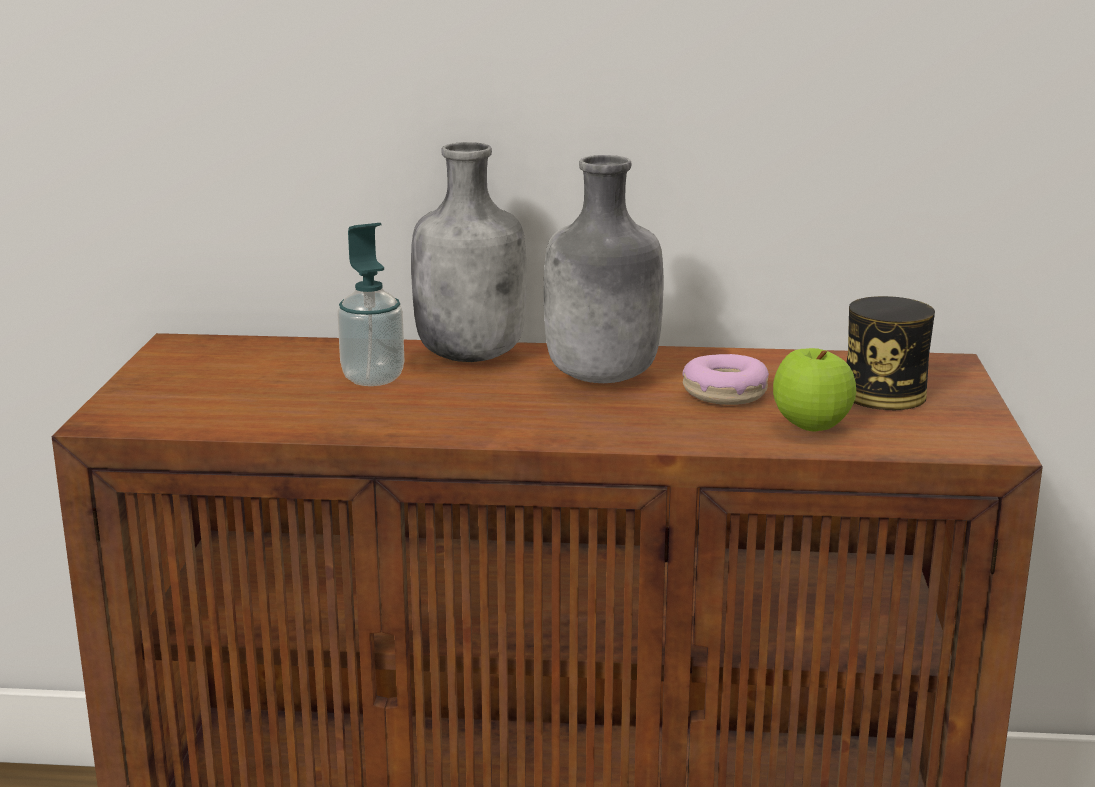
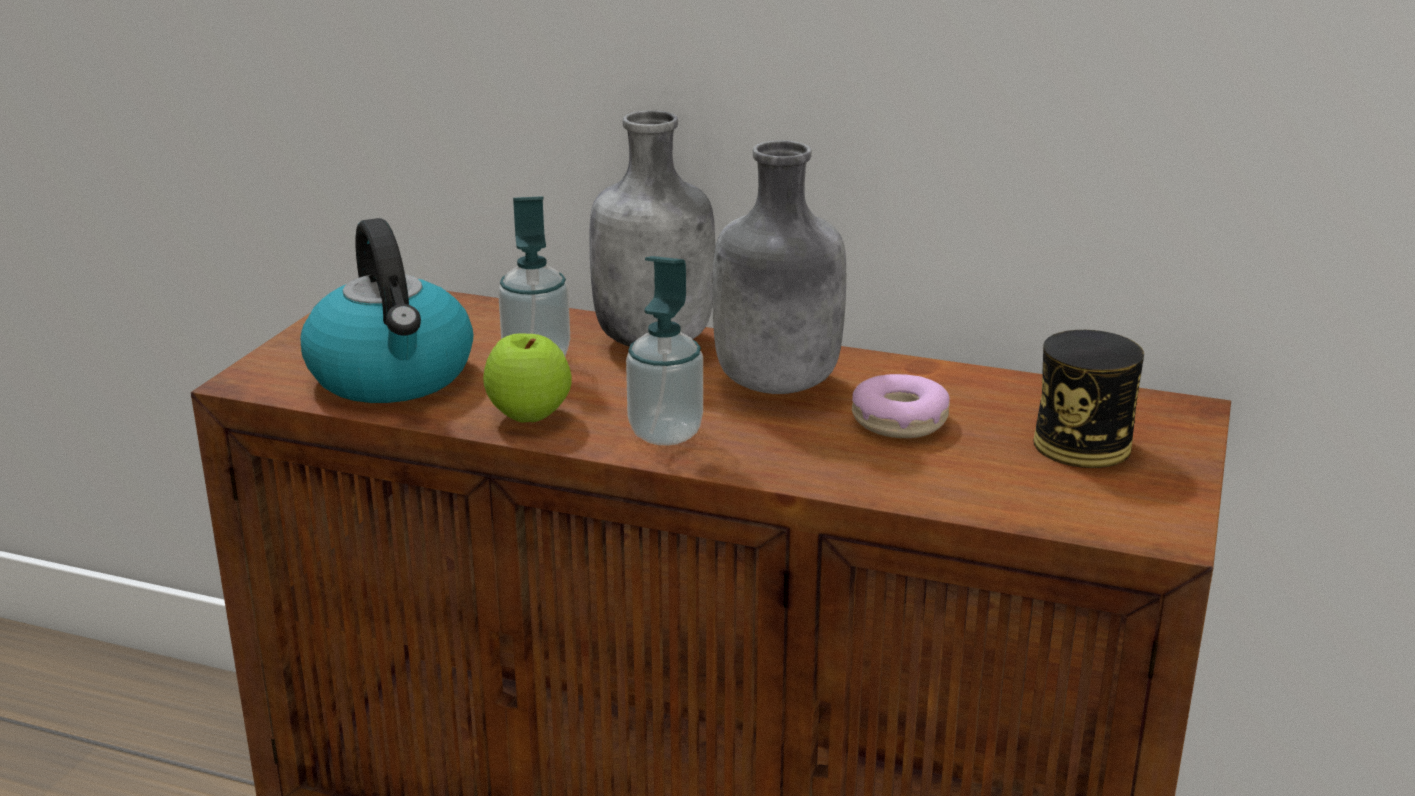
camera: 15 degrees right, 5 degrees up
(246, 404) = (393, 376): none -> kettle
(531, 421) = (665, 433): none -> soap dispenser
(811, 426) = (969, 478): apple -> apple (529, 416)

